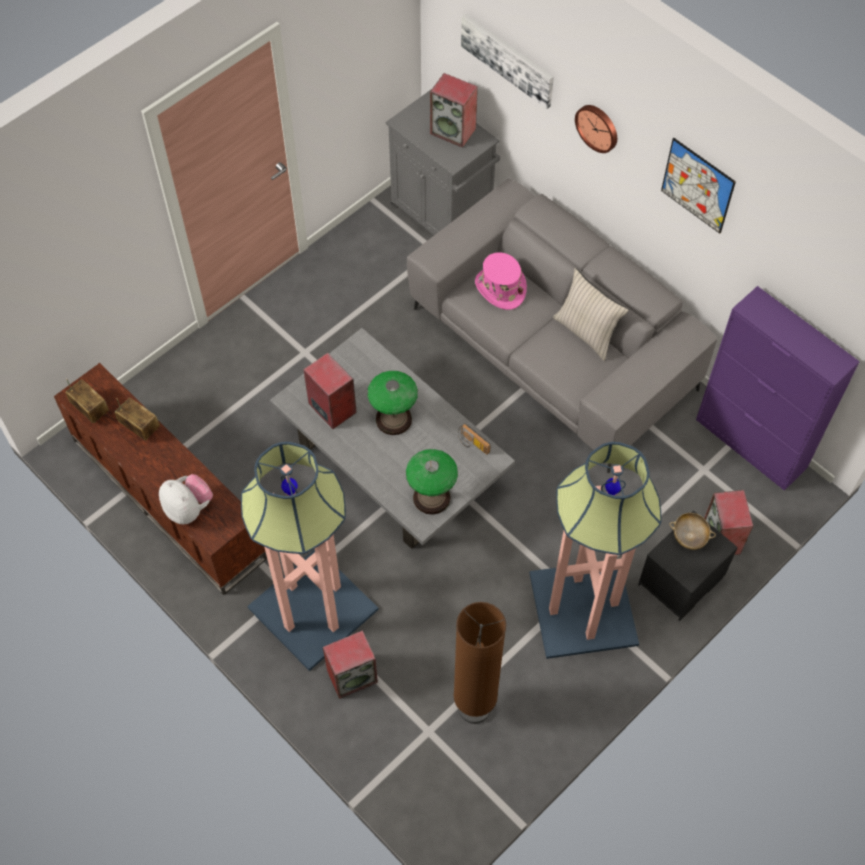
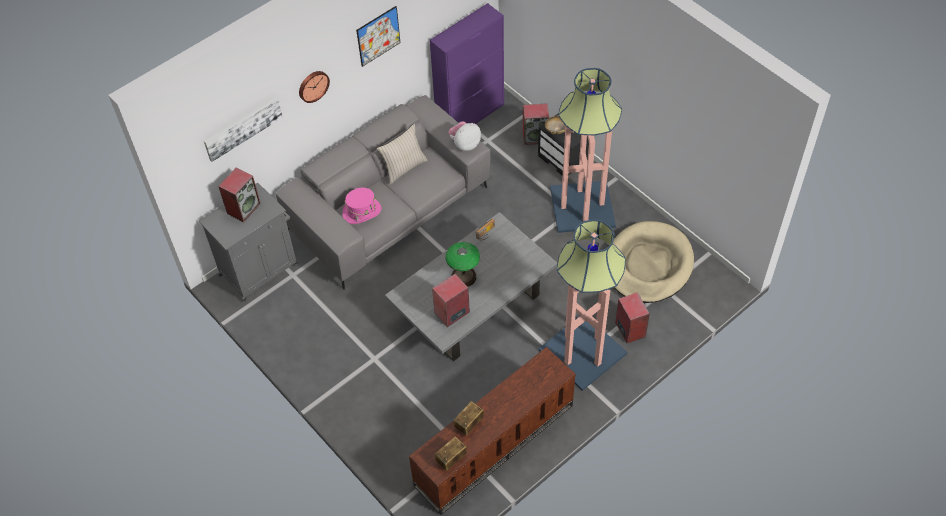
camera: 85 degrees left, 5 degrees down
(188, 509) = (538, 388): plush toy -> plush toy (465, 144)
(432, 497) = (525, 256): table lamp -> none
(474, 707) = (648, 265): brown floor lamp -> beige dog bed

